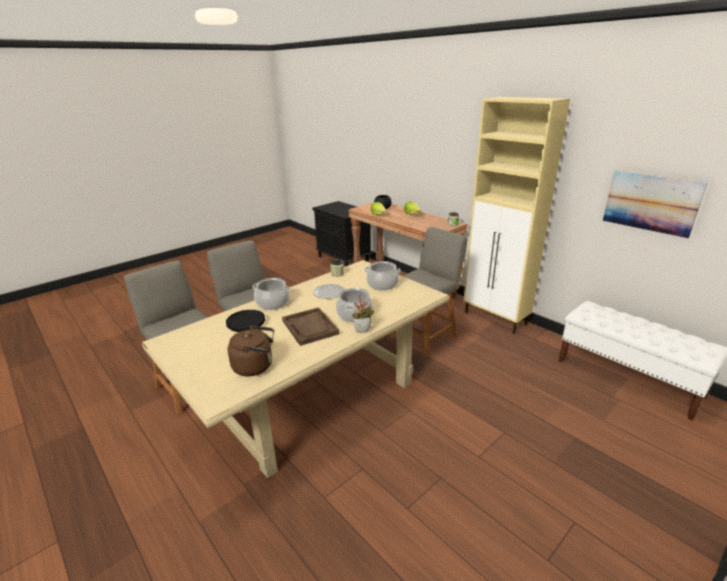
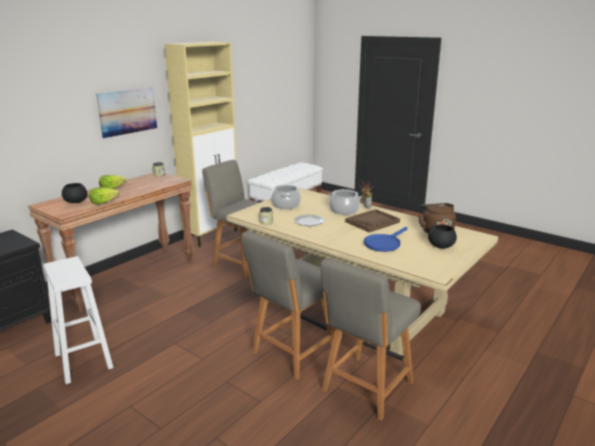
camera: 100 degrees left, 5 degrees down
(215, 360) = (441, 246): none -> black bowl
(249, 325) = (384, 243): black frying pan -> blue frying pan
(273, 303) = (339, 240): cooking pot -> none
(298, 282) = (83, 360): none -> white stool
(650, 203) = (257, 101): picture -> picture (128, 111)

